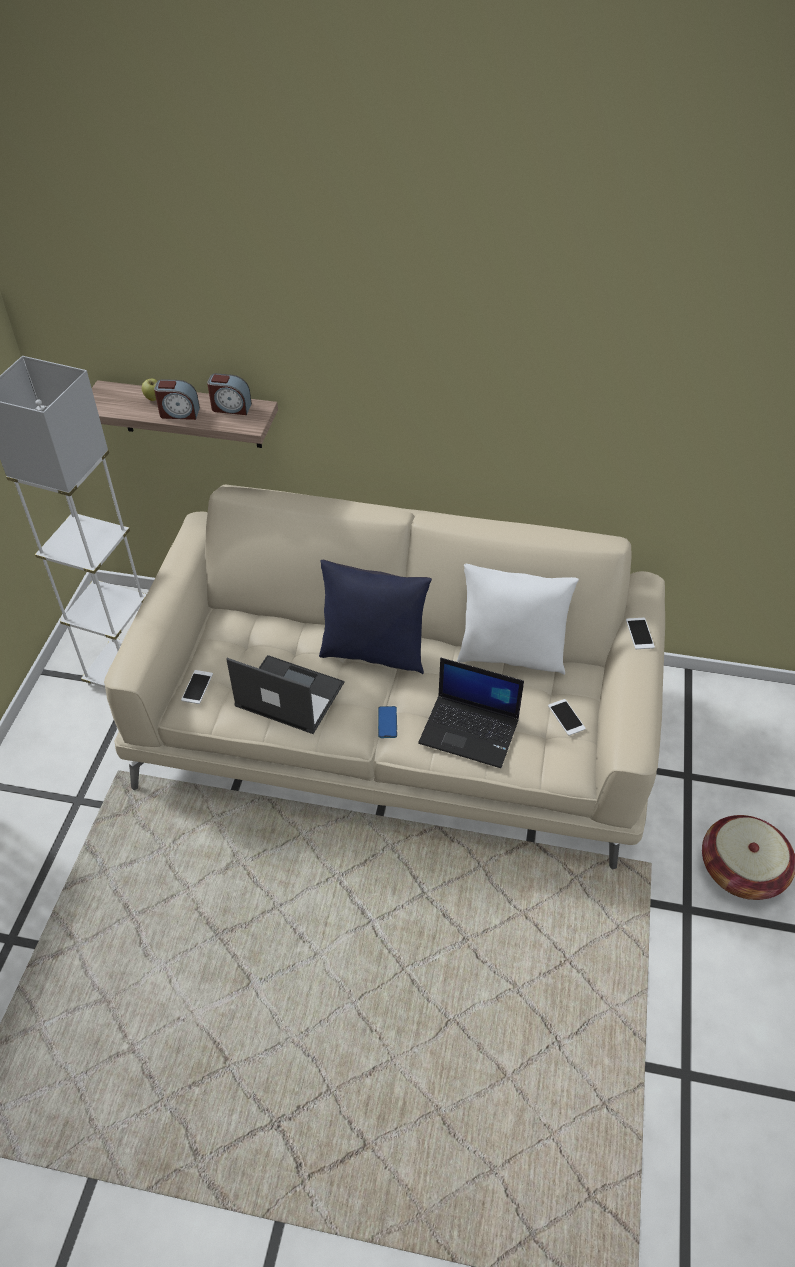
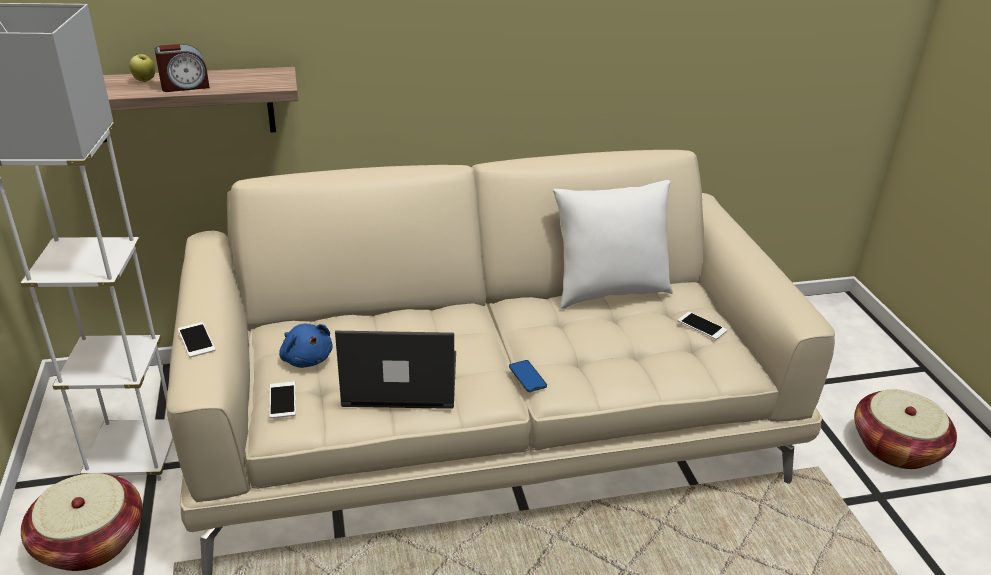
camera: 25 degrees left, 15 degrees down
(72, 734) = (90, 541): none -> basket
(231, 407) = (245, 75): alarm clock -> none
(232, 652) = (306, 358): none -> blue plush toy
(373, 652) = (468, 322): blue pillow -> none
(470, 731) = (619, 361): laptop -> none
(639, 633) = (730, 232): phone -> phone (196, 340)

